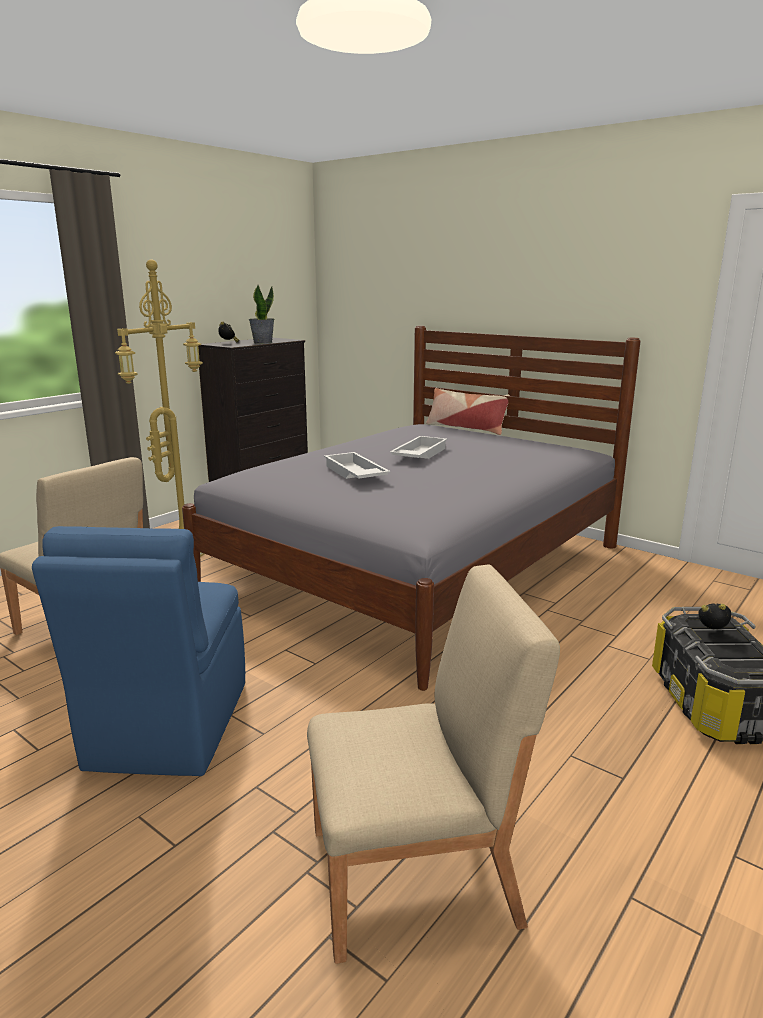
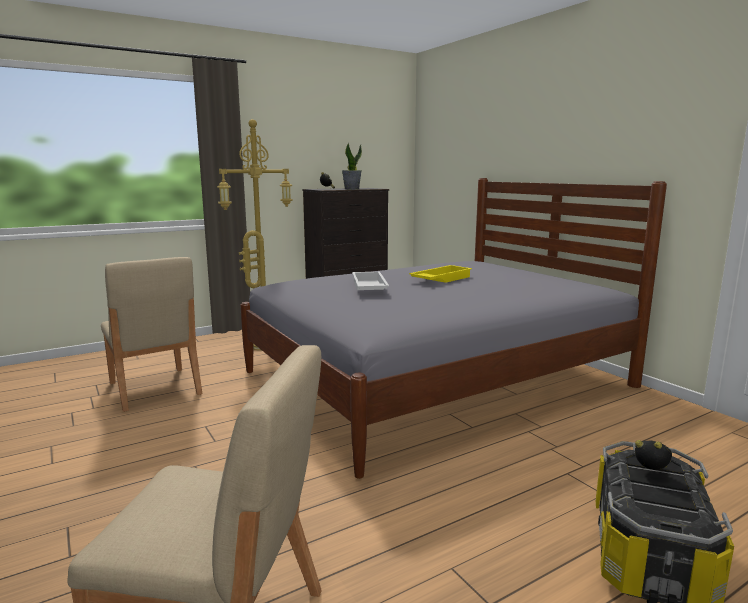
camera: 20 degrees right, 5 degrees down
(167, 727) = (144, 466): blue chair -> none
(418, 454) = (440, 279): white tray -> yellow tray
(466, 428) = (512, 266): pillow -> none

